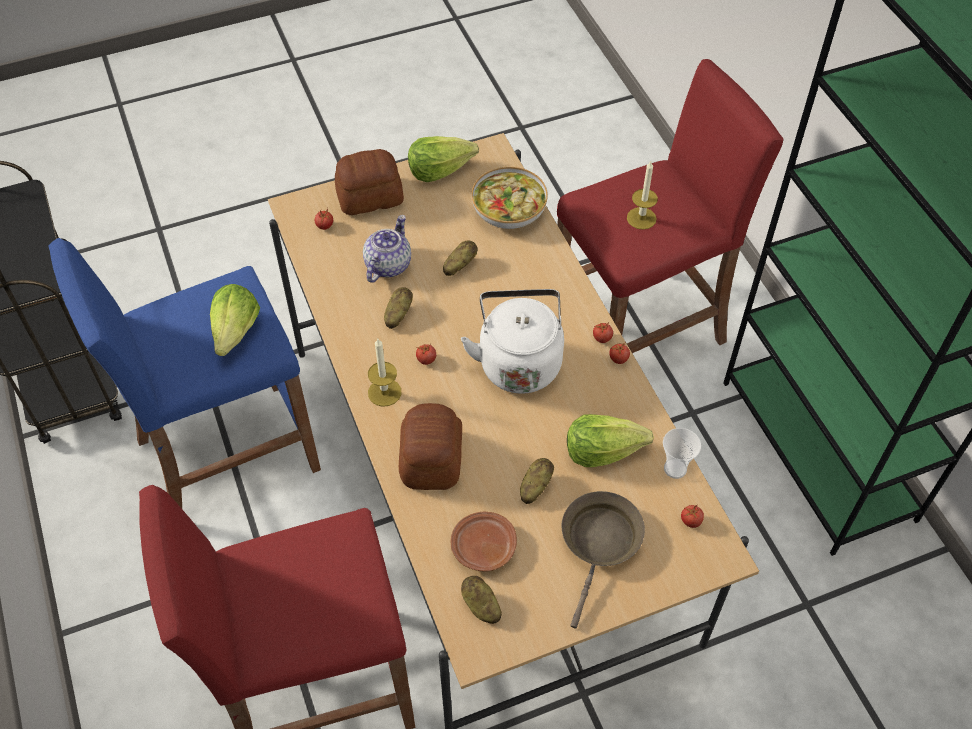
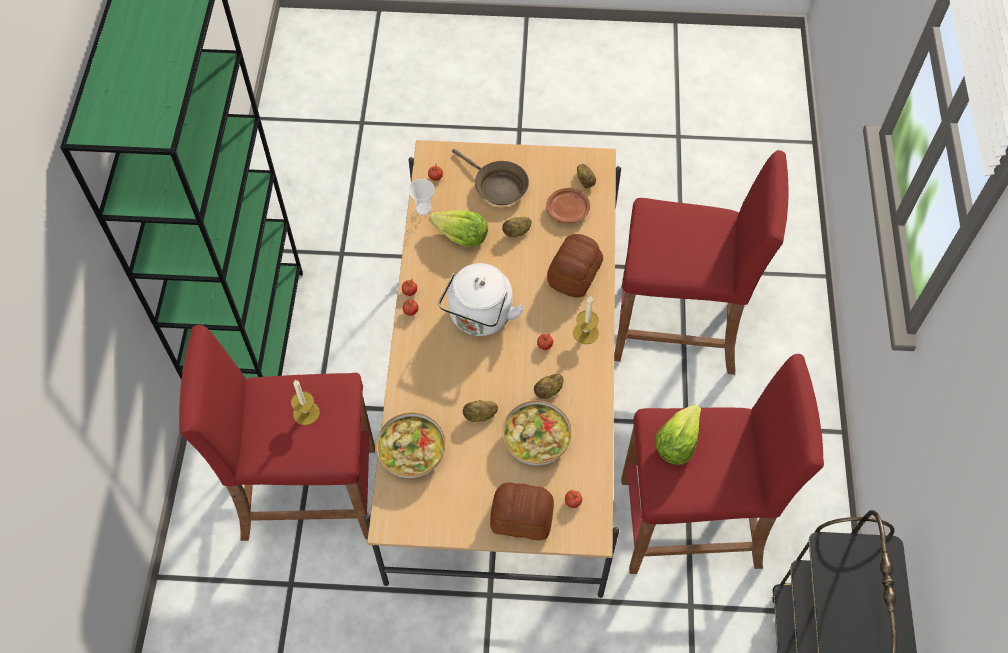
camera: 155 degrees left, 5 degrees up
(227, 454) = (691, 524): blue stool -> red stool
(387, 264) = (537, 440): teapot -> bowl
(440, 169) = (446, 523): lettuce -> none
(600, 543) = (497, 186): brown frying pan -> brown frying pan turned 90 degrees counterclockwise

